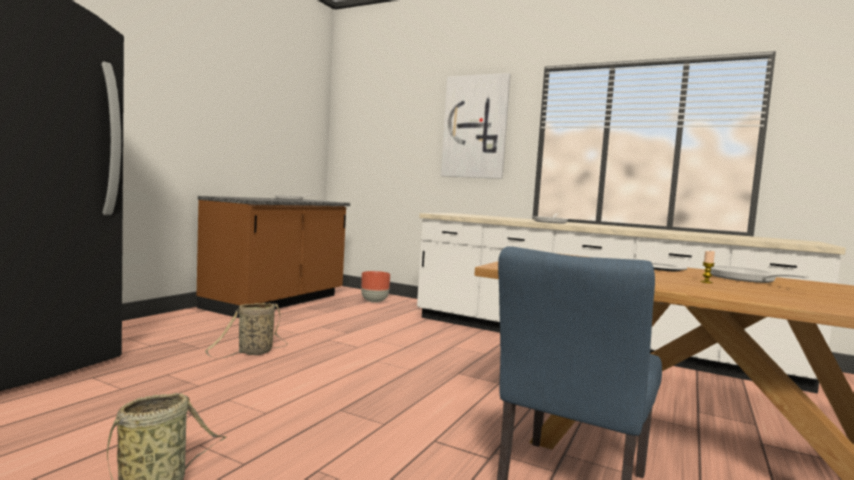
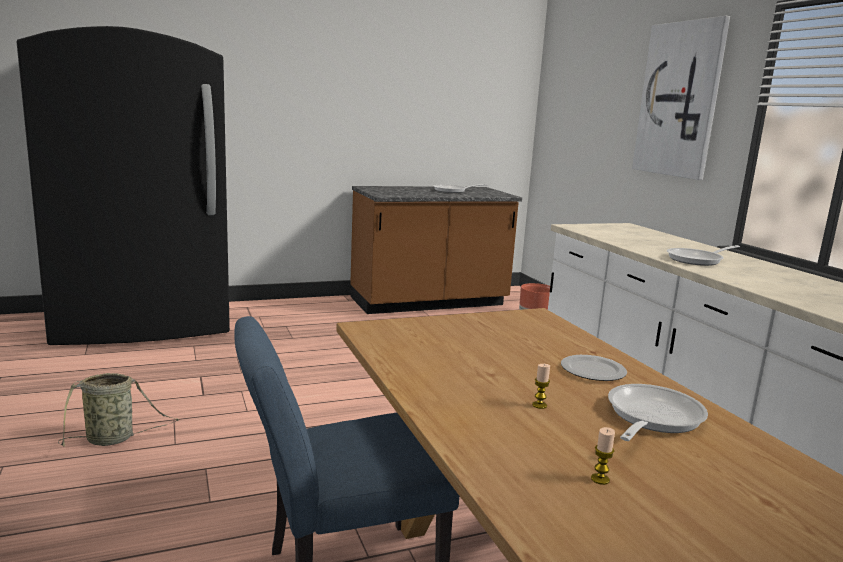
camera: 40 degrees right, 10 degrees up
(253, 353) = (322, 353): basket -> none
(829, 299) = (600, 479): none -> candle

